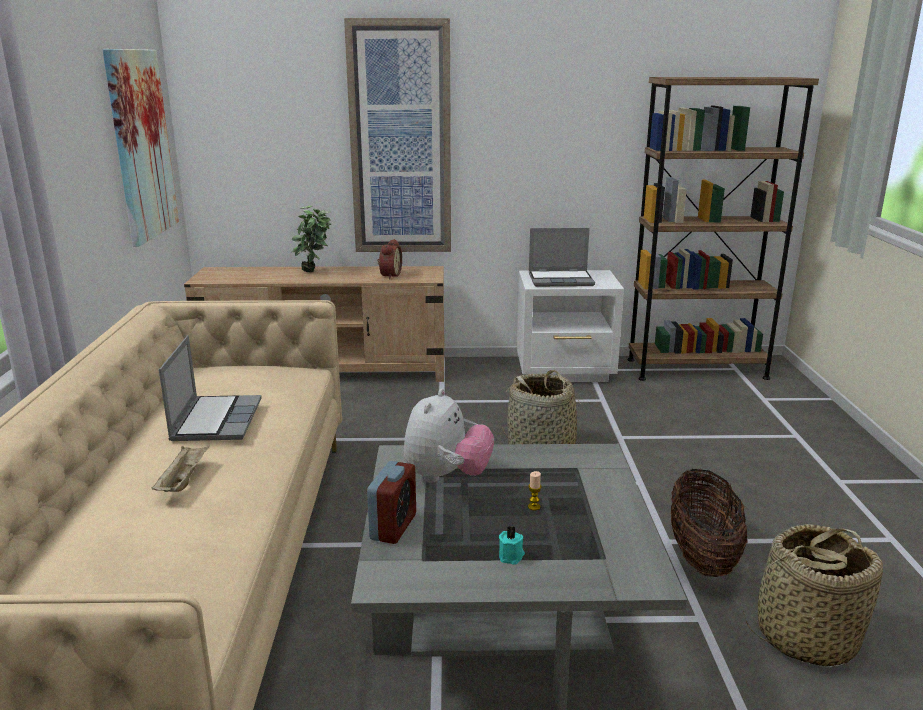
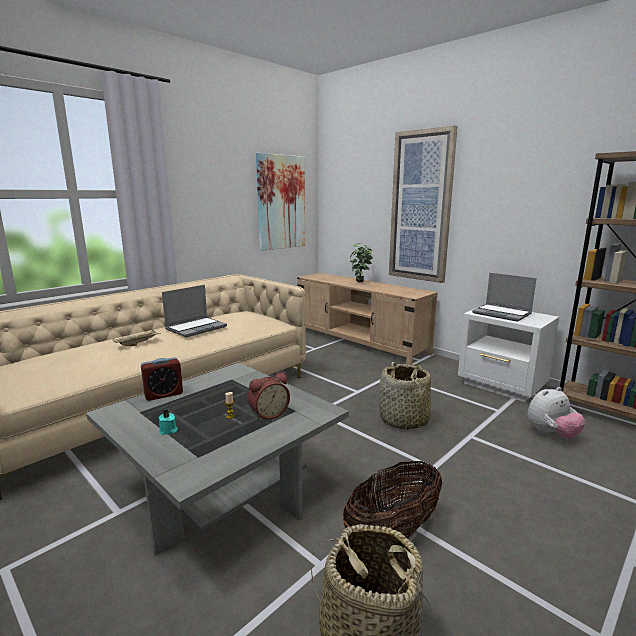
camera: 45 degrees right, 5 degrees down
(389, 275) = (394, 290): alarm clock -> alarm clock (268, 414)
(446, 477) = (230, 386): plush toy -> plush toy (551, 434)

